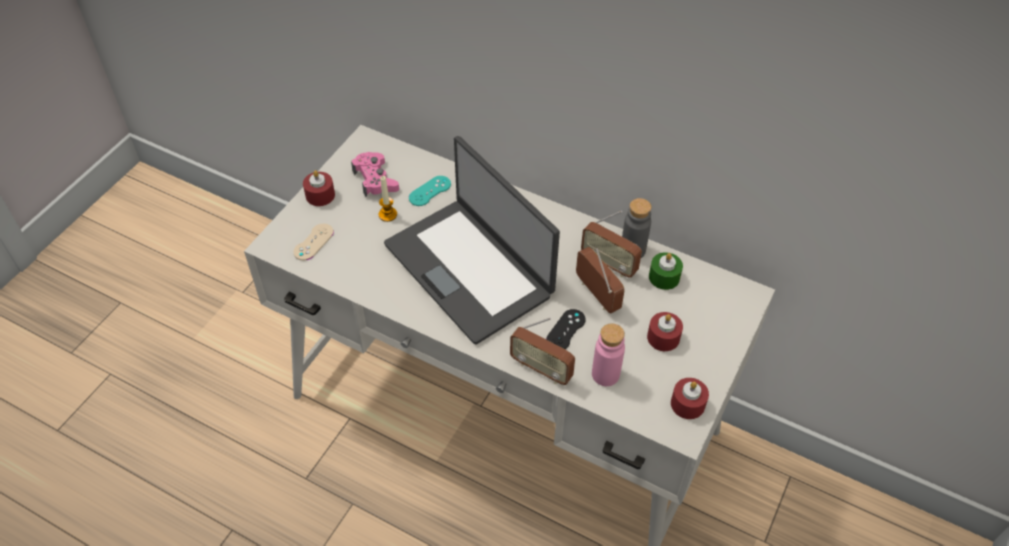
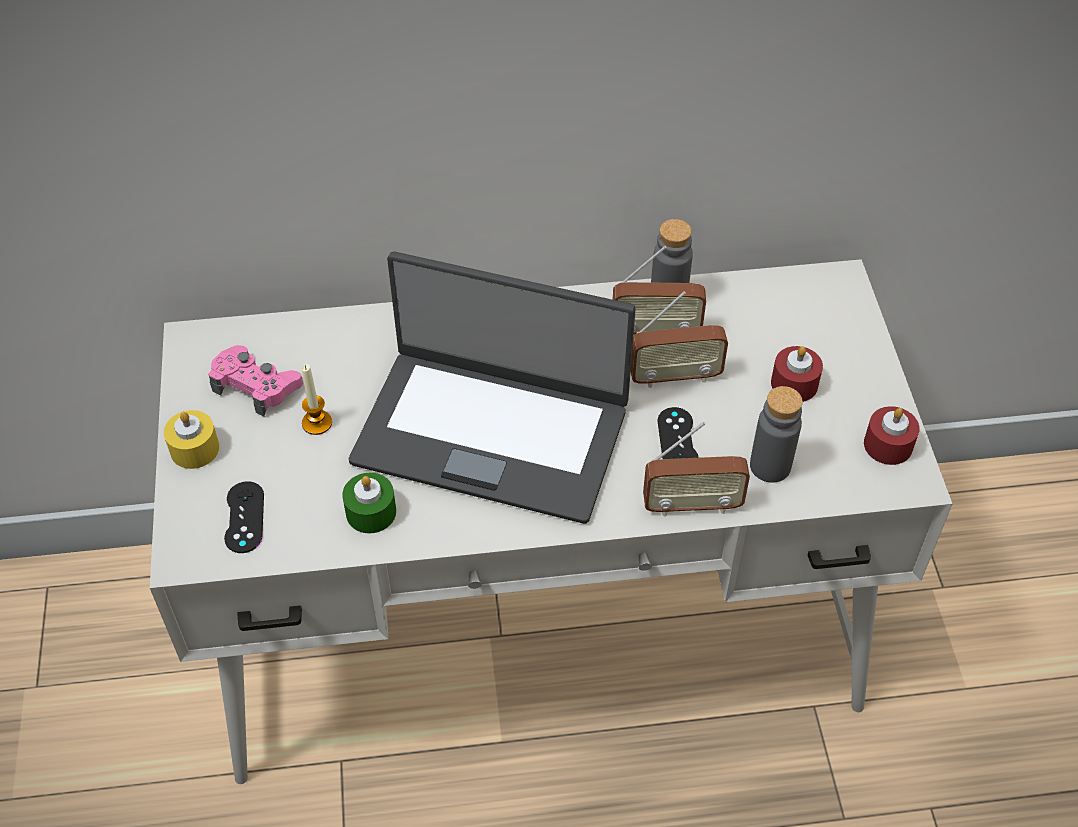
camera: 35 degrees left, 0 degrees up
(313, 242) = (244, 517): beige game controller -> black game controller
(320, 195) = (194, 449): red candle -> yellow candle
(430, 191) = (347, 361): turquoise game controller -> none
(596, 295) = (675, 376): radio -> radio turned 150 degrees clockwise
(605, 374) = (770, 466): pink bottle -> grey bottle
(664, 277) = (732, 312): green candle -> green candle (371, 512)

